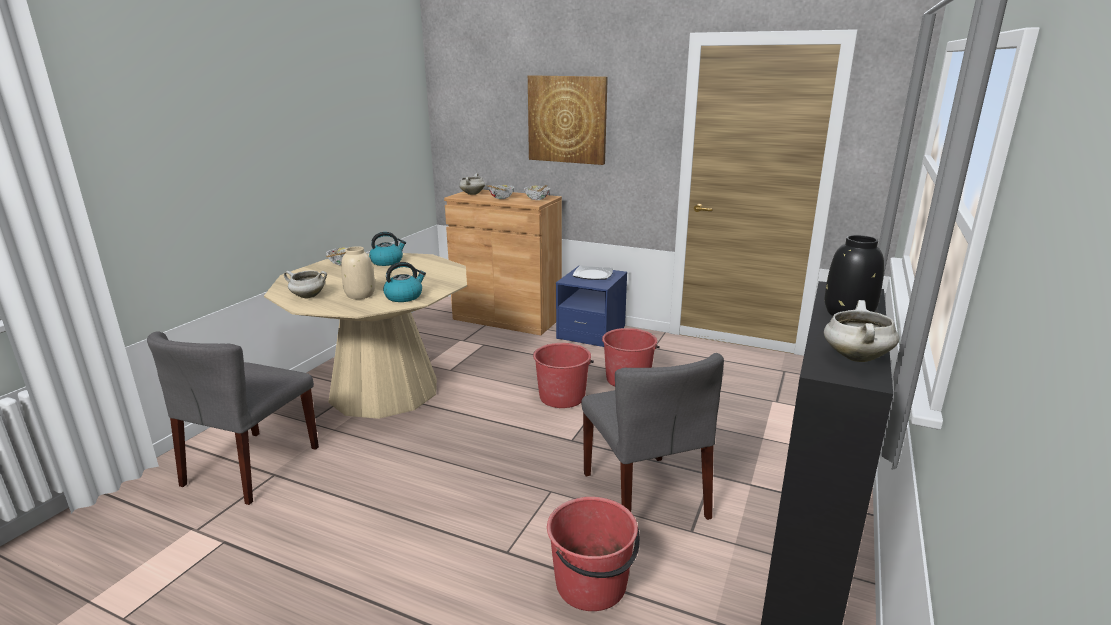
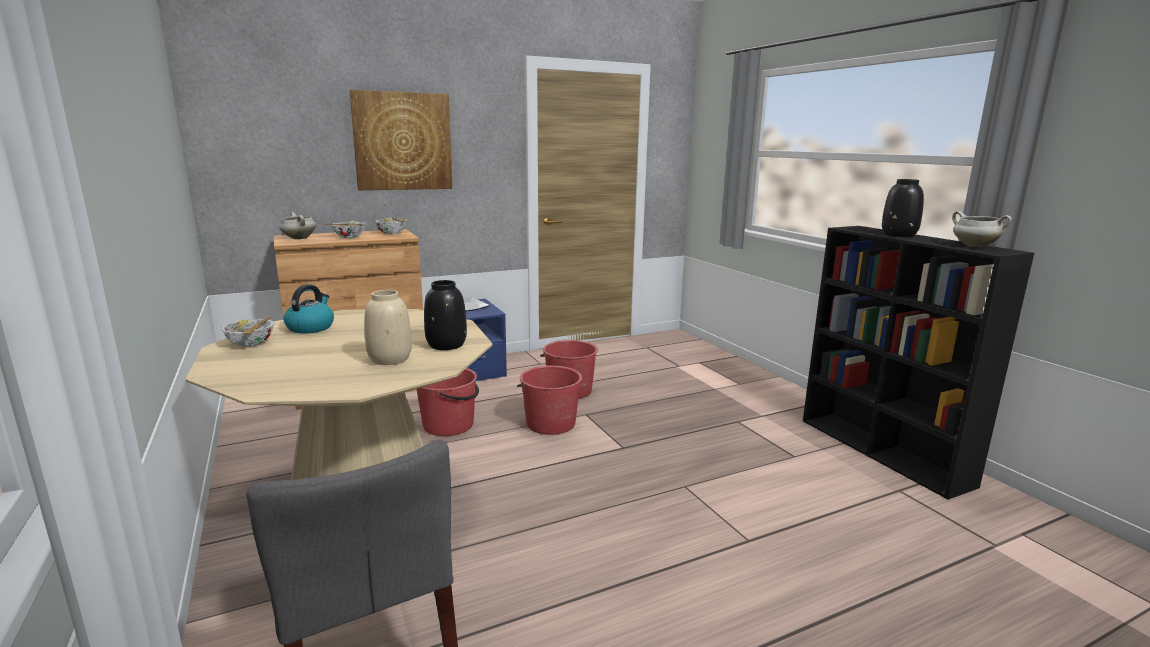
camera: 50 degrees left, 5 degrees down
(308, 296) = (323, 381): white cooking pot -> none
(404, 296) = (446, 345): kettle -> black vase
(592, 585) = (823, 519): red bucket -> red bucket (449, 425)
(645, 495) = (735, 453): grey chair -> none

